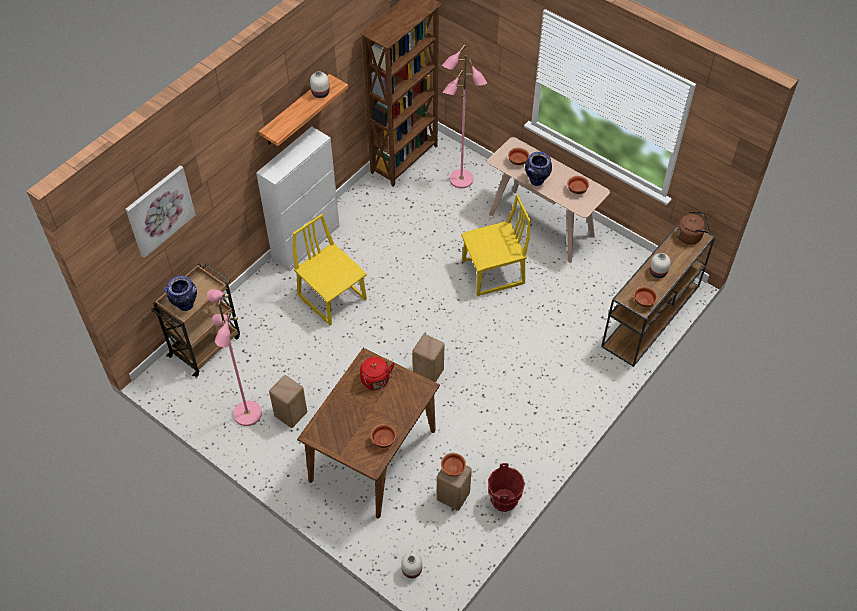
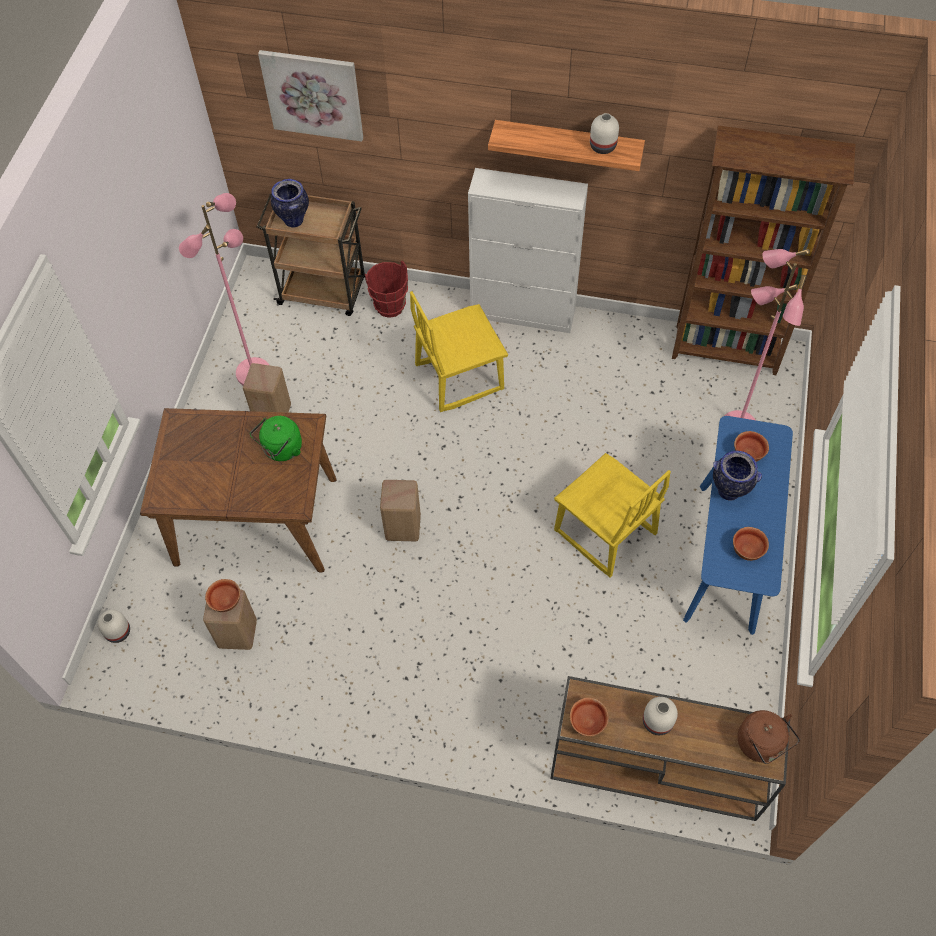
camera: 65 degrees right, 5 degrees up
(332, 297) = (459, 376): yellow chair -> yellow chair turned 135 degrees counterclockwise
(376, 381) = (281, 450): red kettle -> green kettle
(383, 441) = (197, 495): bowl -> none
(504, 500) = (256, 696): red bucket -> red bucket (390, 306)
(541, 225) = (727, 557): beige console table -> blue console table

